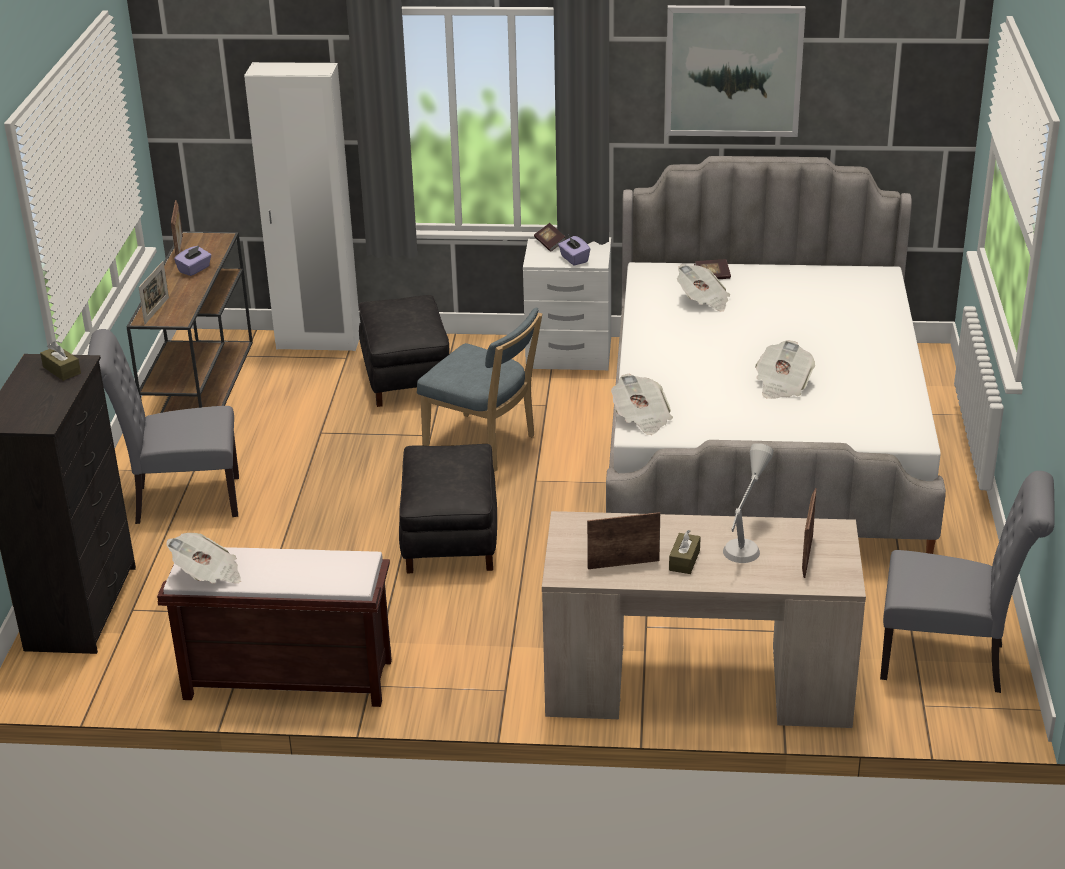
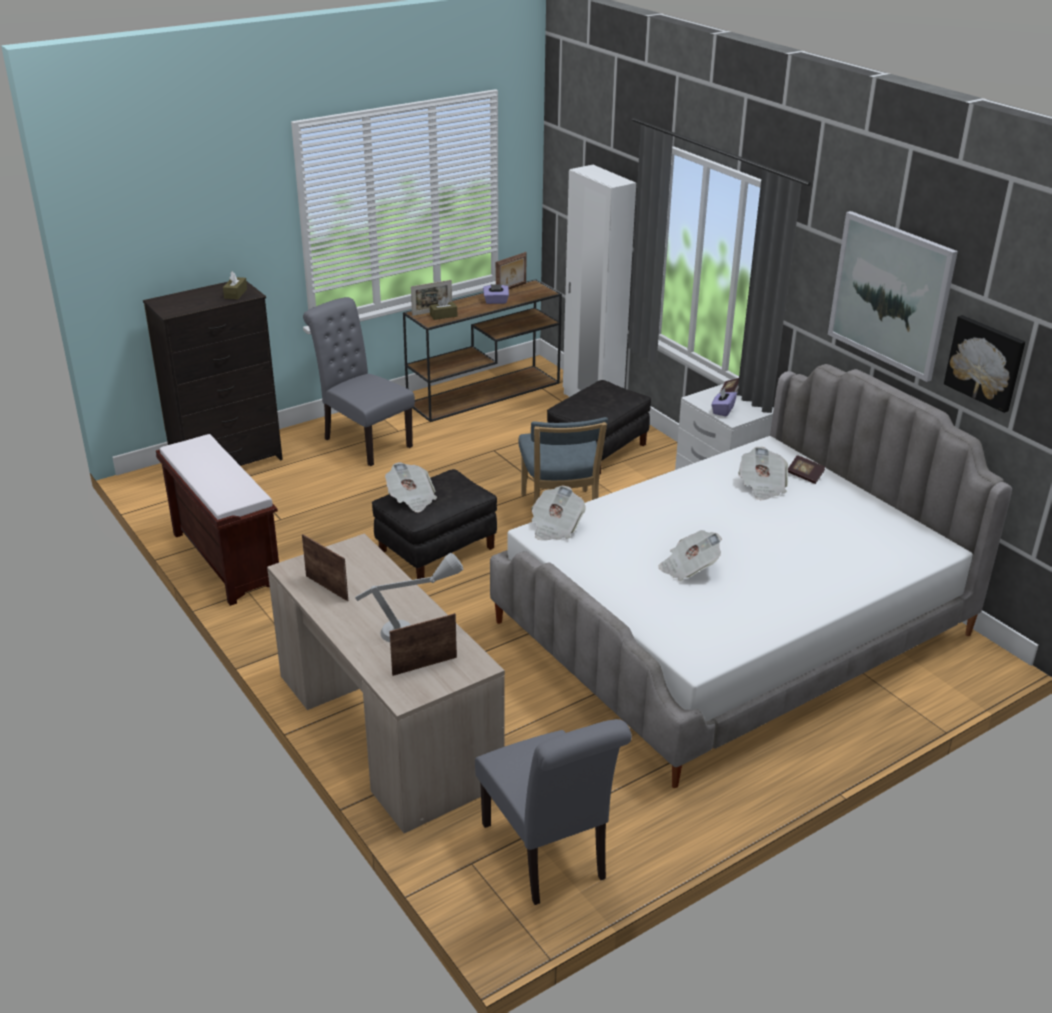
camera: 50 degrees right, 0 degrees up
(208, 575) = (186, 454): newspaper -> newspaper (411, 499)
(684, 560) = (359, 611): brown tissue box -> brown tissue box (443, 315)
(855, 96) = (985, 362): none -> picture

